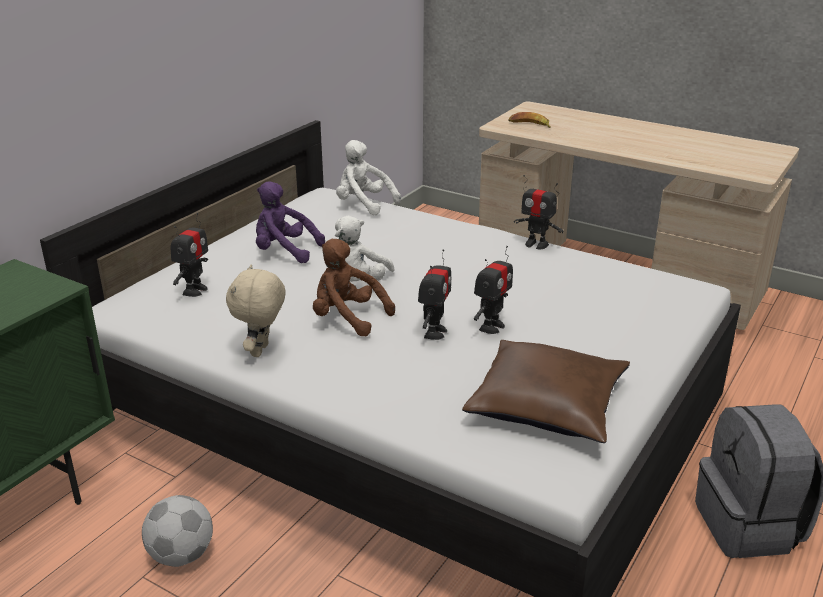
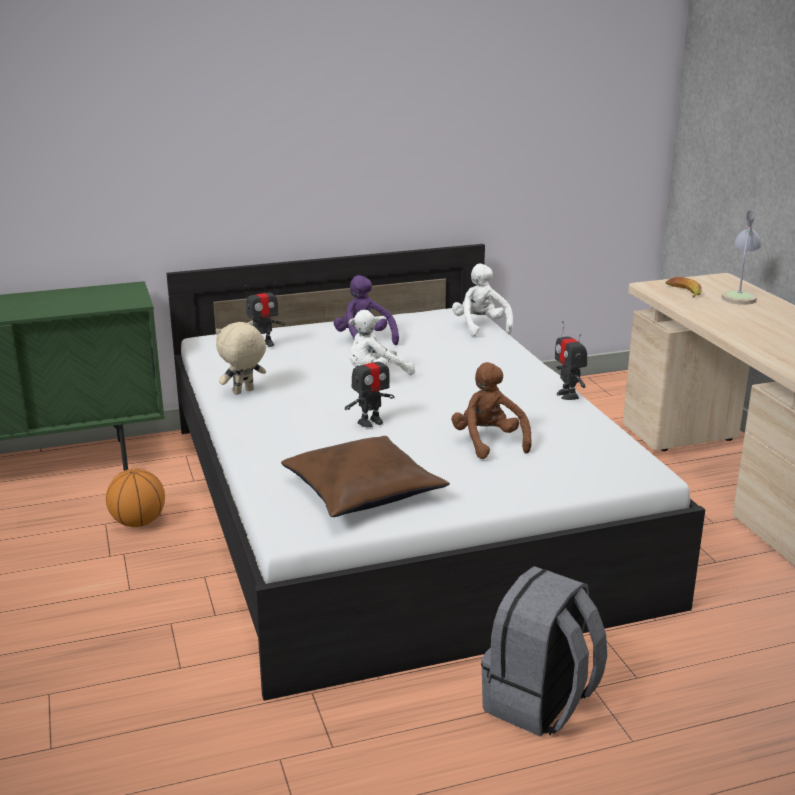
camera: 40 degrees right, 5 degrees down
(181, 555) = (138, 522): football -> basketball
(347, 318) = (330, 393): brown plush toy -> brown plush toy (488, 442)
(491, 326) = (416, 433): toy robot -> none
(572, 118) = (739, 296): none -> table lamp

